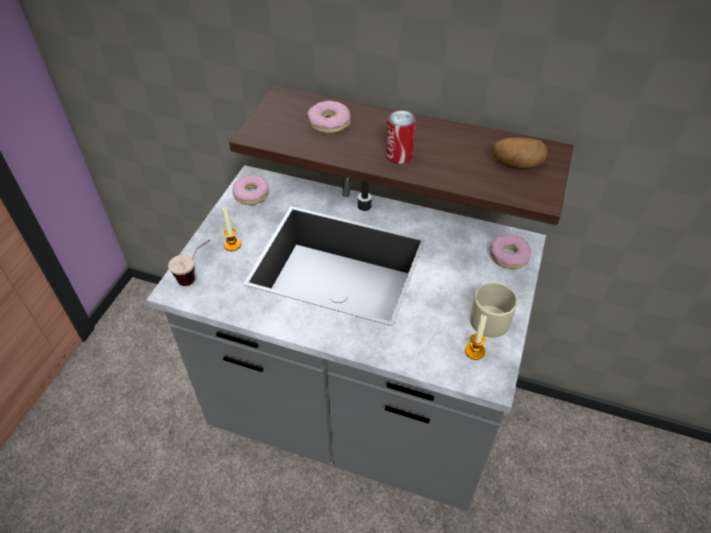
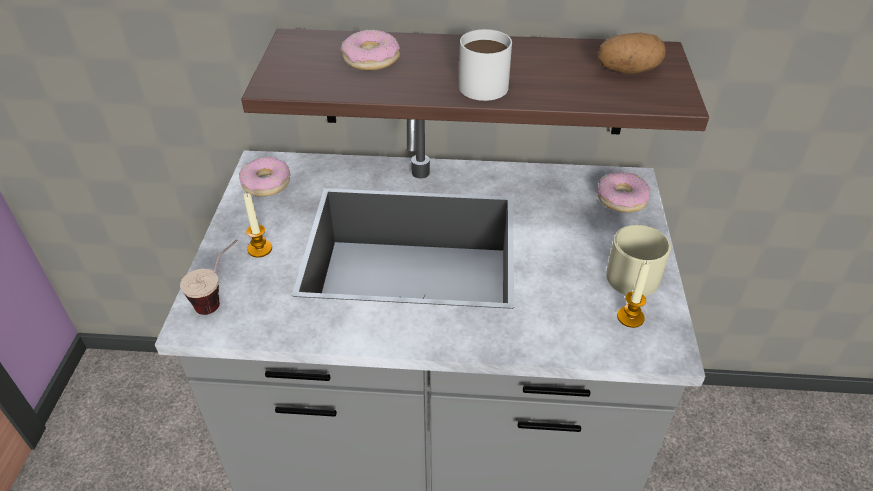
camera: 15 degrees left, 5 degrees down
(399, 156) = (479, 82): can -> white mug

